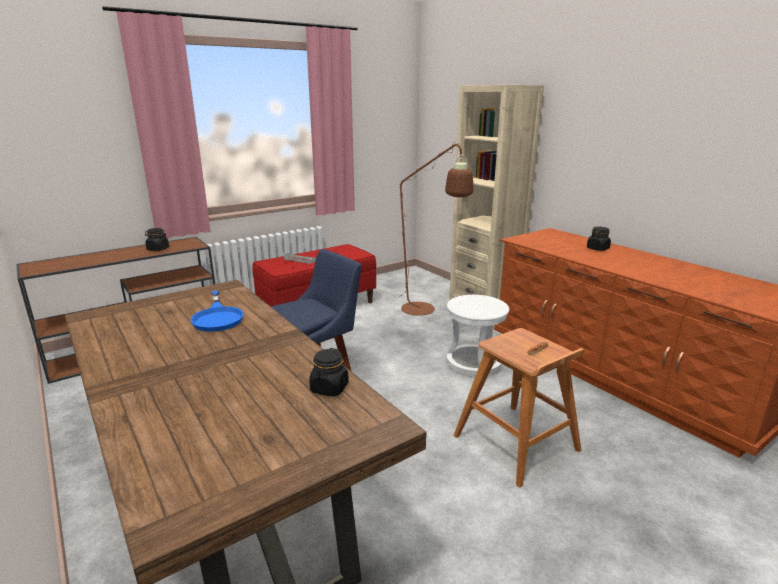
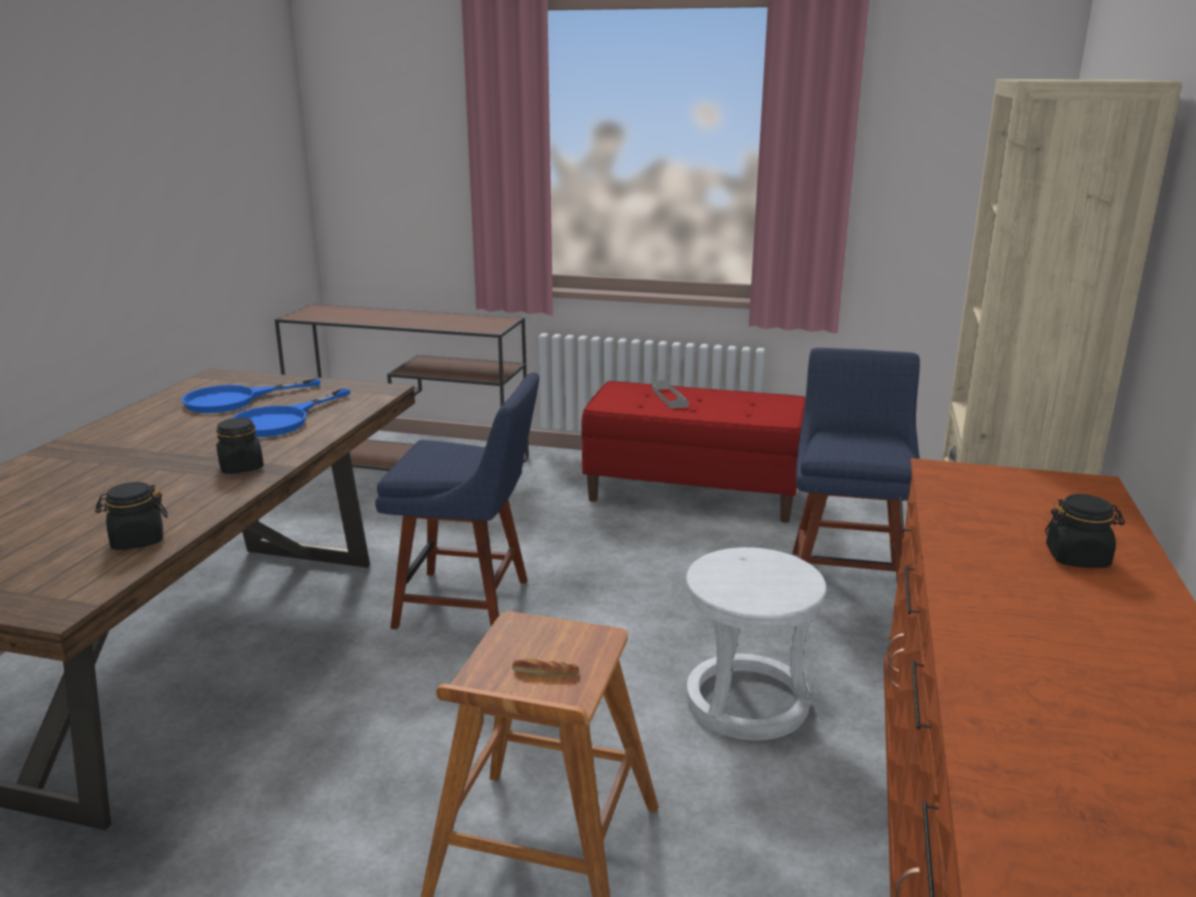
camera: 50 degrees right, 0 degrees up
(150, 321) = (234, 400): none -> blue frying pan
(158, 249) = (447, 322): black jar -> black jar (241, 467)
(424, 311) = (846, 576): brown floor lamp -> blue chair

